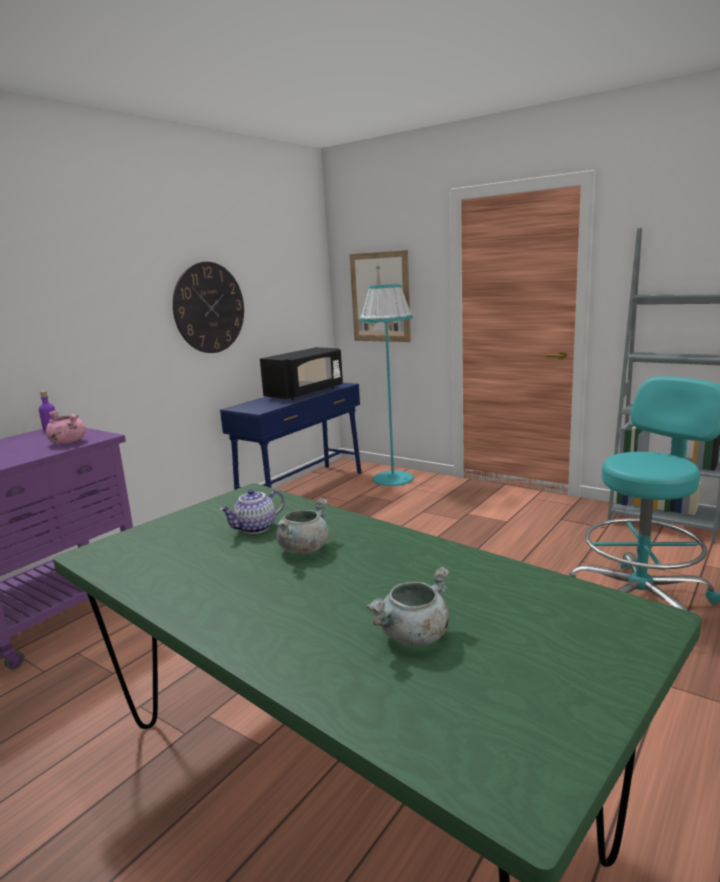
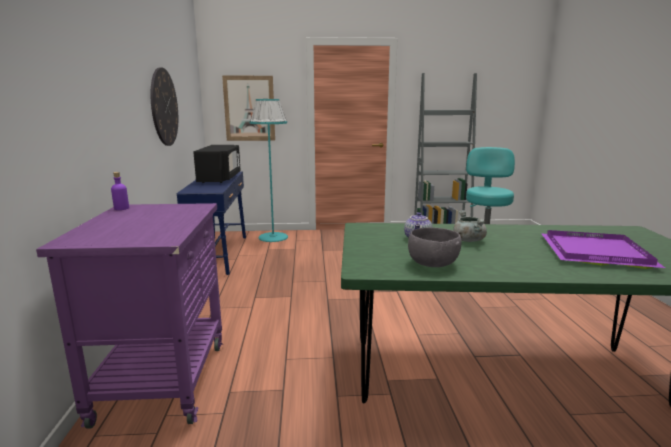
camera: 40 degrees left, 0 degrees up
(67, 442) = (180, 212): pink cooking pot -> none
(164, 570) = (432, 264): none -> grey bowl
(413, 636) = (598, 253): grey cooking pot -> purple tray

